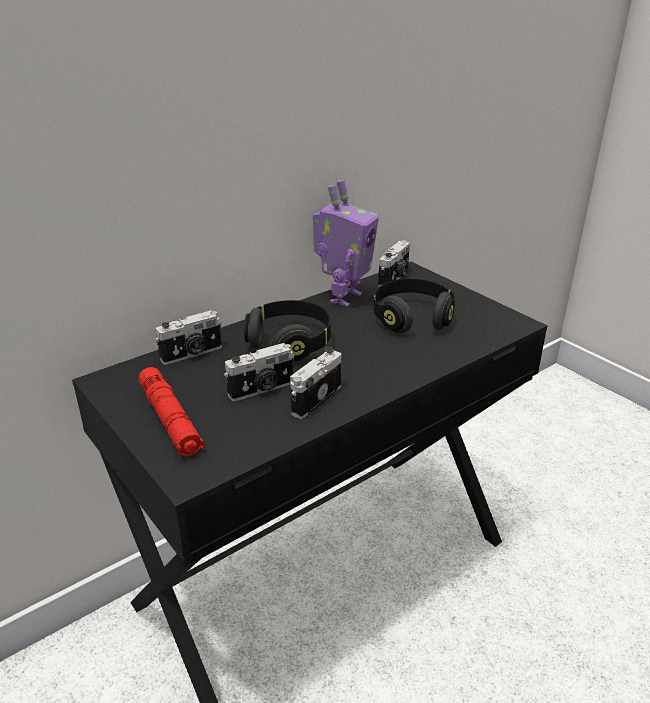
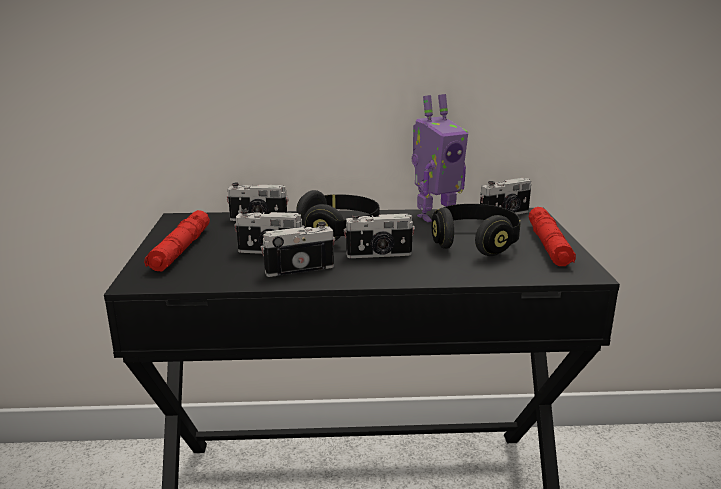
camera: 35 degrees right, 10 degrees down
(358, 358) = (379, 255): none -> camera
(464, 303) = (548, 245): none -> red flashlight

